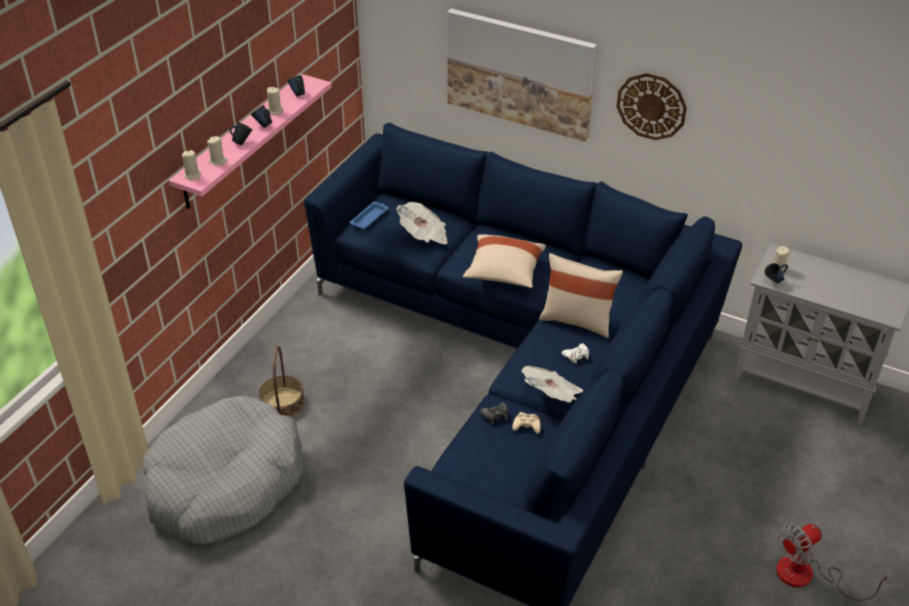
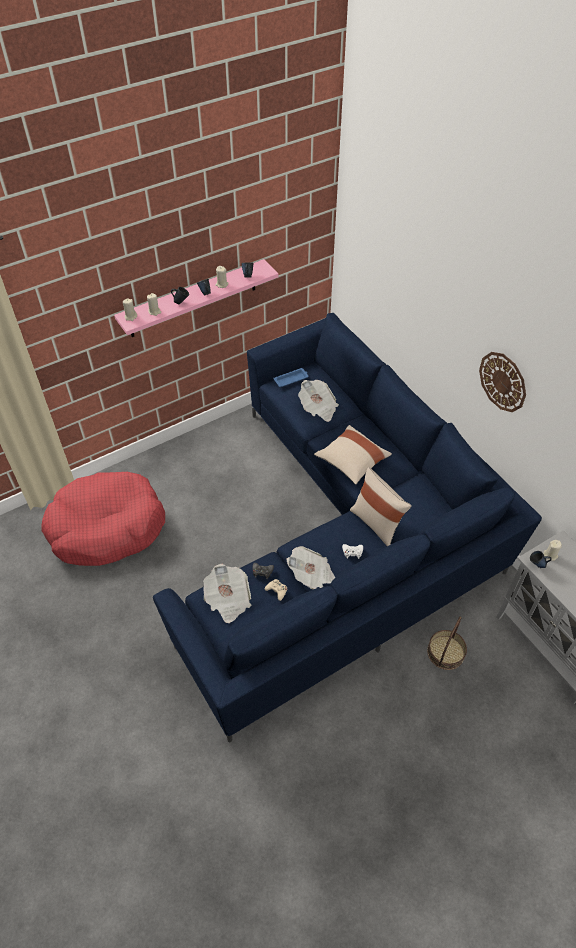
camera: 30 degrees right, 10 degrees up
(225, 484) = (107, 527): grey dog bed -> red dog bed
(282, 402) = (178, 486): basket -> basket (446, 652)
(480, 458) = (228, 600): none -> newspaper
(520, 73) = (423, 313): picture -> none
(808, 576) = (437, 801): fan -> none

